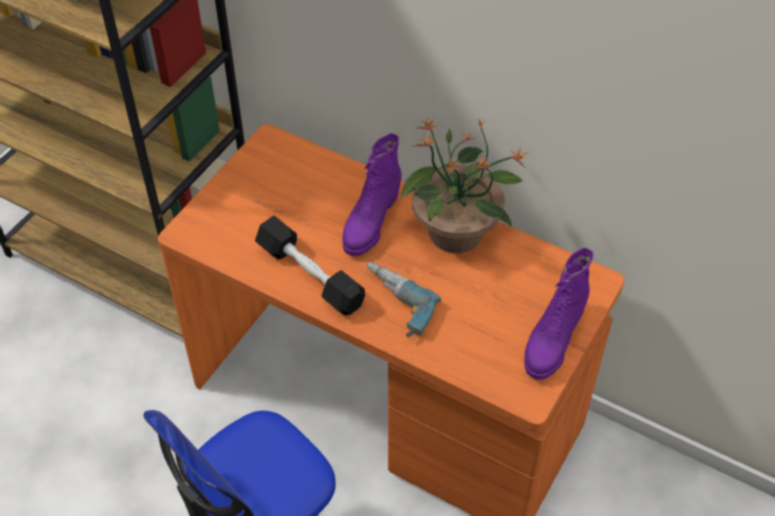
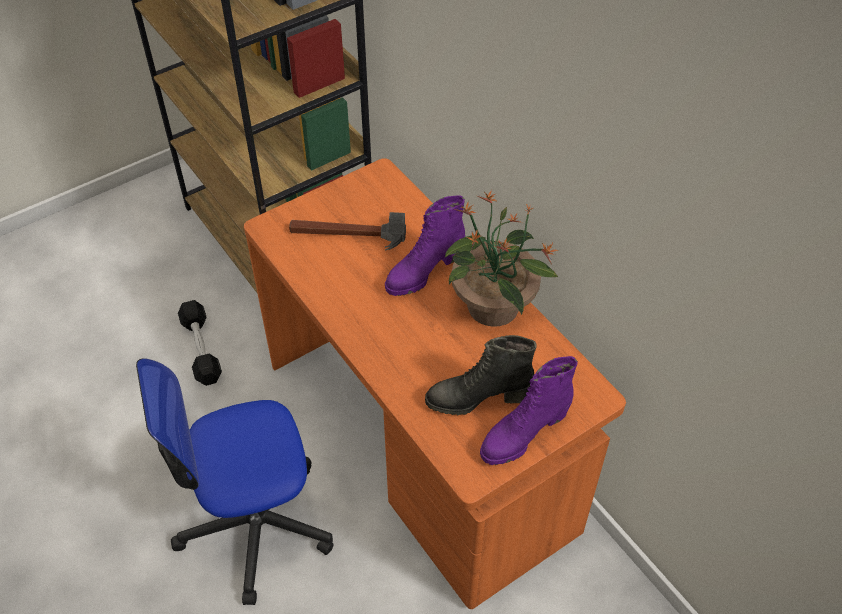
camera: 25 degrees right, 0 degrees up
(272, 212) = (347, 234): none -> hammer
(310, 275) = (346, 298): black dumbbell -> black dumbbell (201, 349)
(393, 304) = (401, 348): power drill -> none
(492, 324) = (477, 398): none -> black boot

